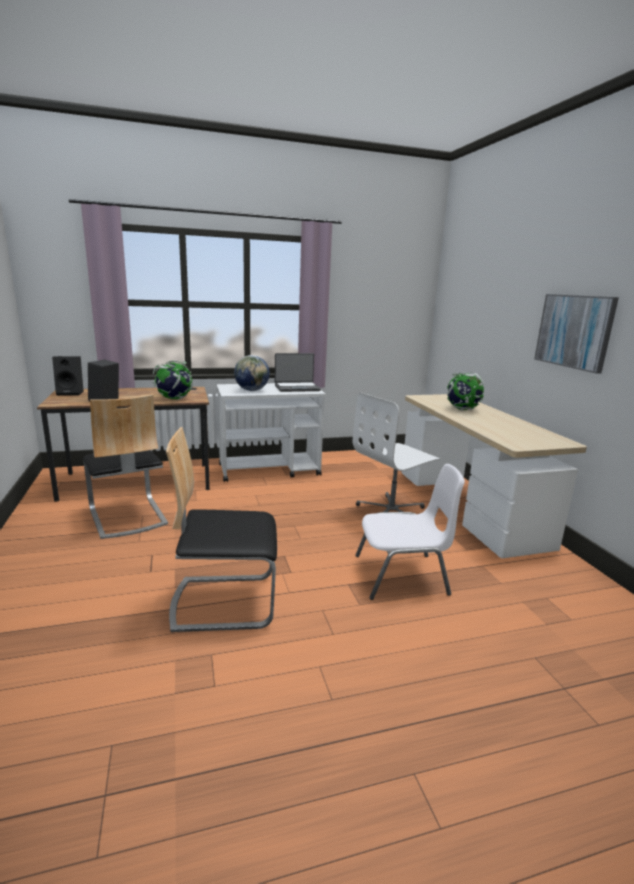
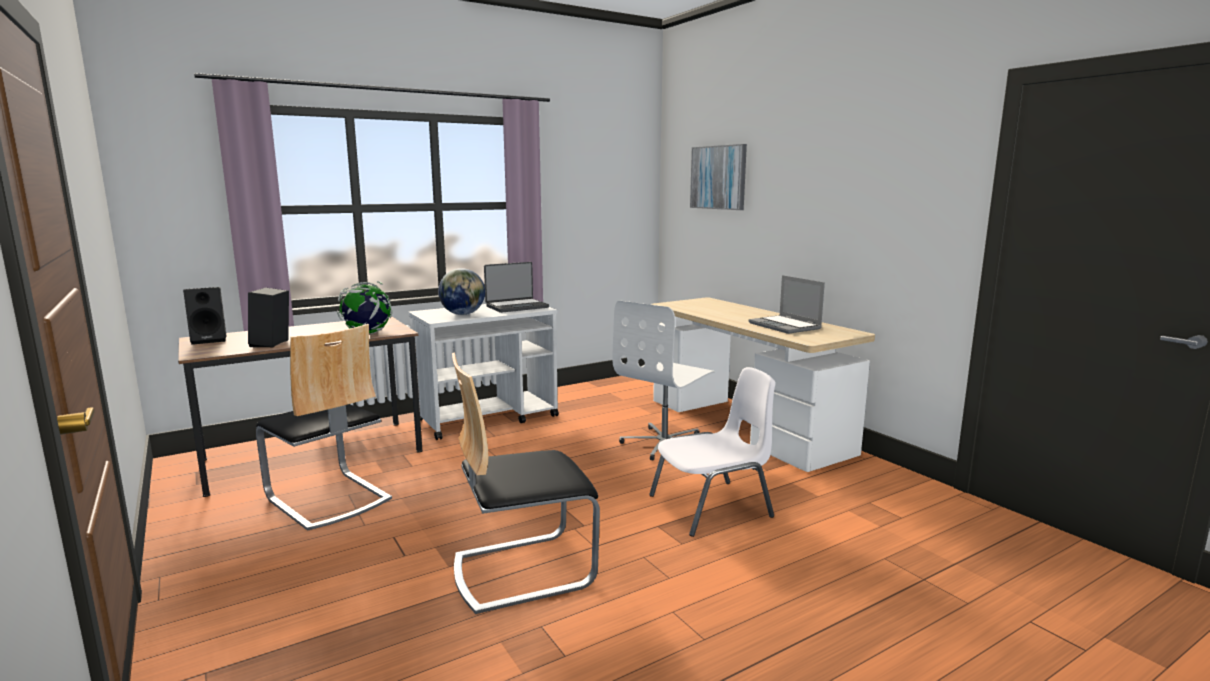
camera: 15 degrees left, 5 degrees down
(462, 409) = (725, 312): globe -> none
(506, 428) = (785, 326): none -> laptop
(574, 331) = (842, 213): picture -> picture (718, 177)

